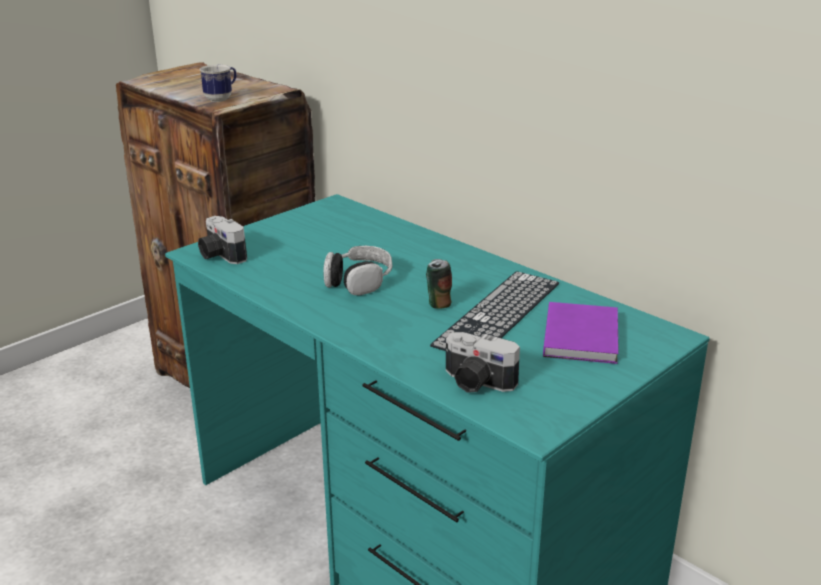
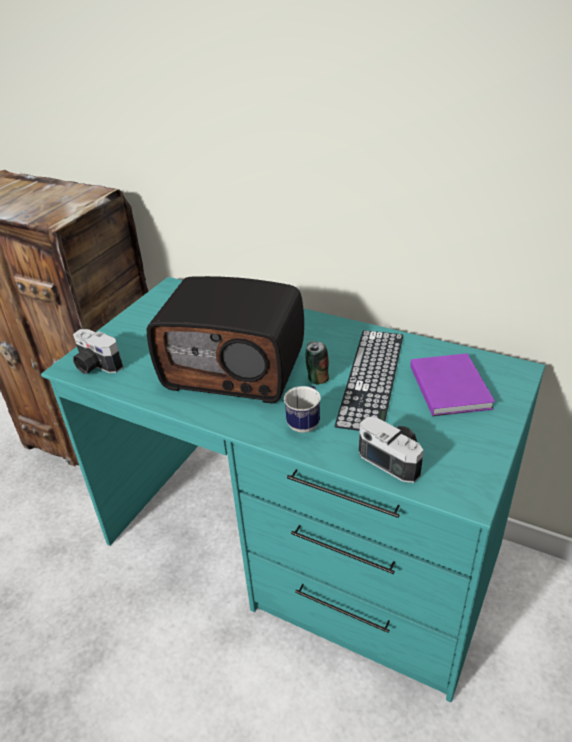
camera: 15 degrees left, 10 degrees up
(222, 98) = (49, 211): mug -> mug (305, 422)
(358, 281) = (235, 368): headphones -> radio
(476, 383) = (394, 458): camera -> camera turned 150 degrees counterclockwise

